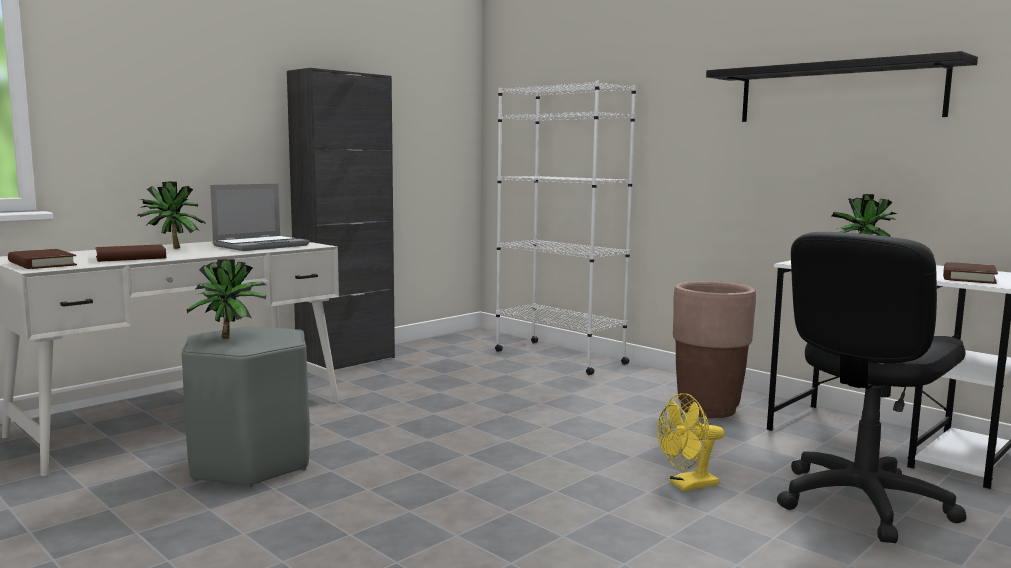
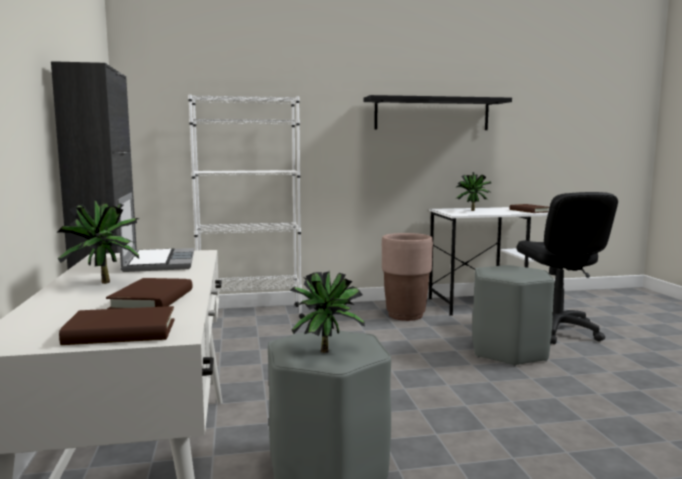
camera: 55 degrees left, 0 degrees up
(687, 485) = (509, 352): yellow fan -> grey stool

